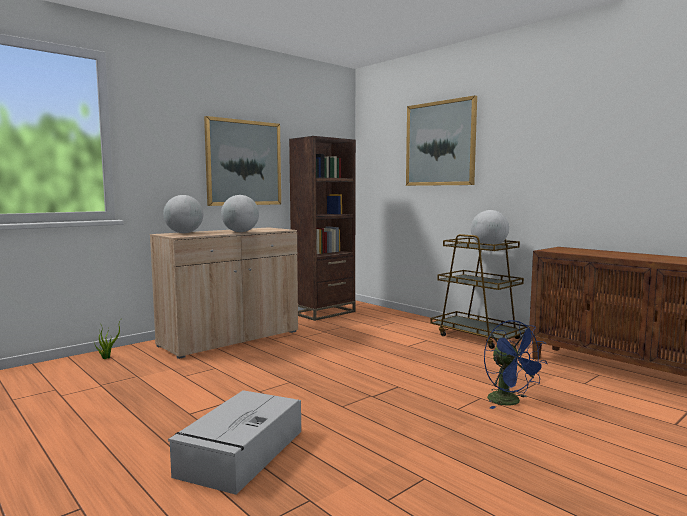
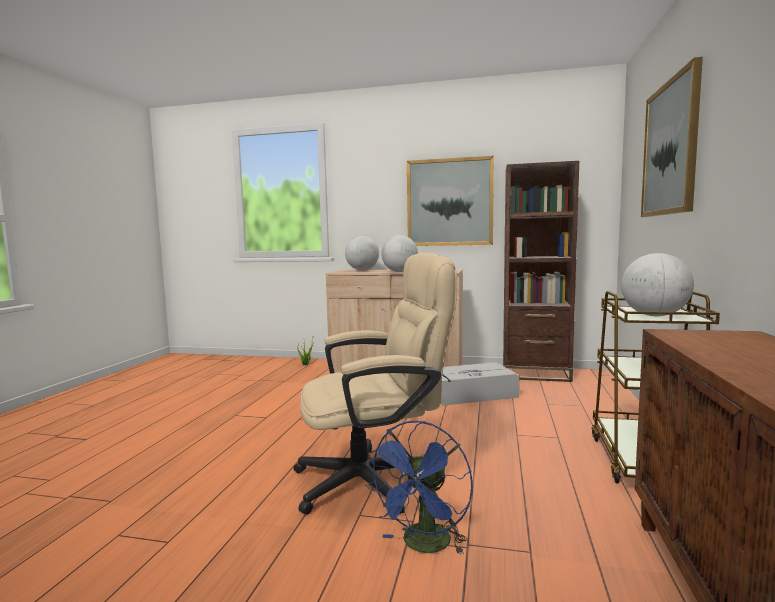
camera: 55 degrees right, 0 degrees up
(240, 453) = (178, 452): grey storage box -> grey storage box (470, 394)
(417, 393) = (376, 480): none -> beige office chair

